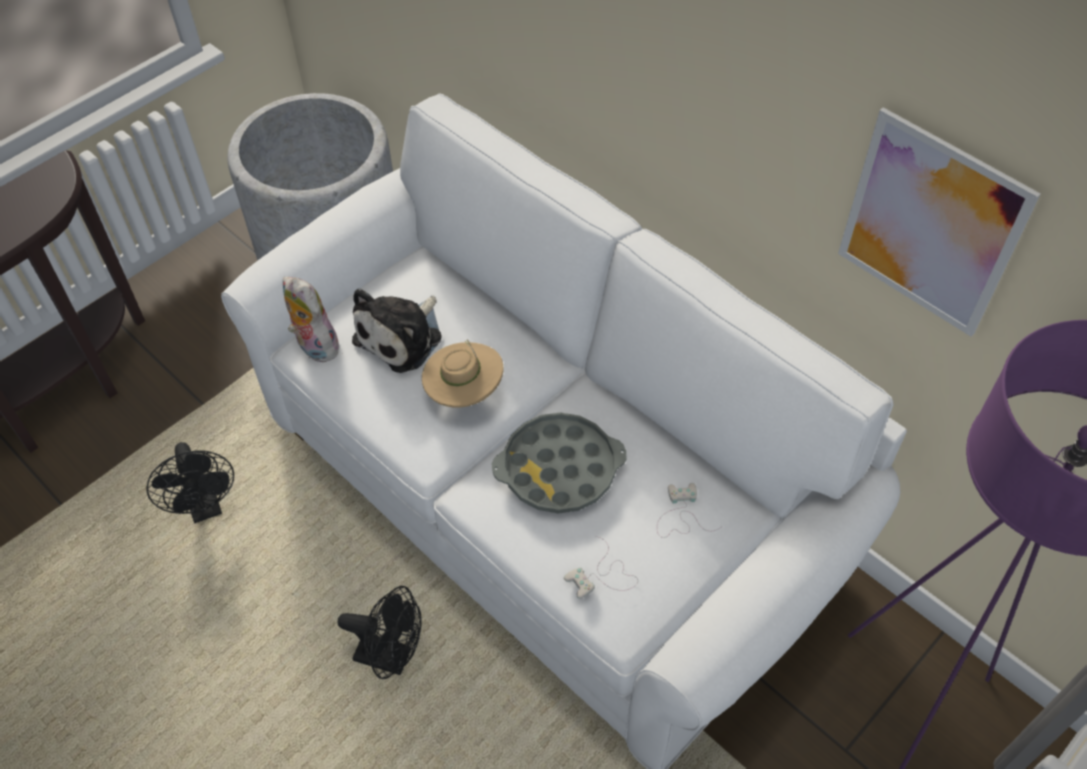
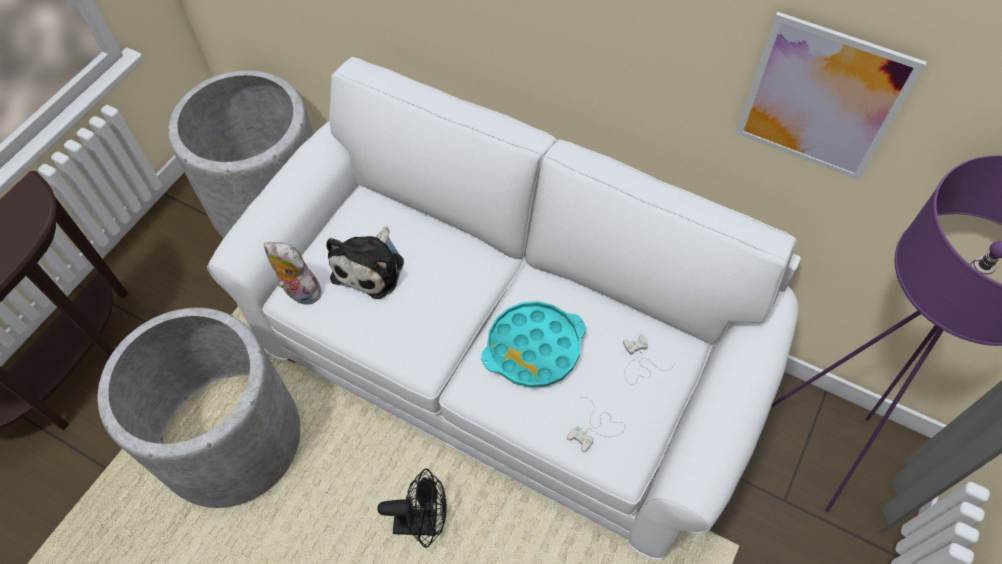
camera: 15 degrees left, 5 degrees up
(206, 507) = (231, 439): black fan -> grey planter
(464, 392) = (437, 302): beige hat -> none
(559, 469) = (533, 348): grey tray -> turquoise tray

